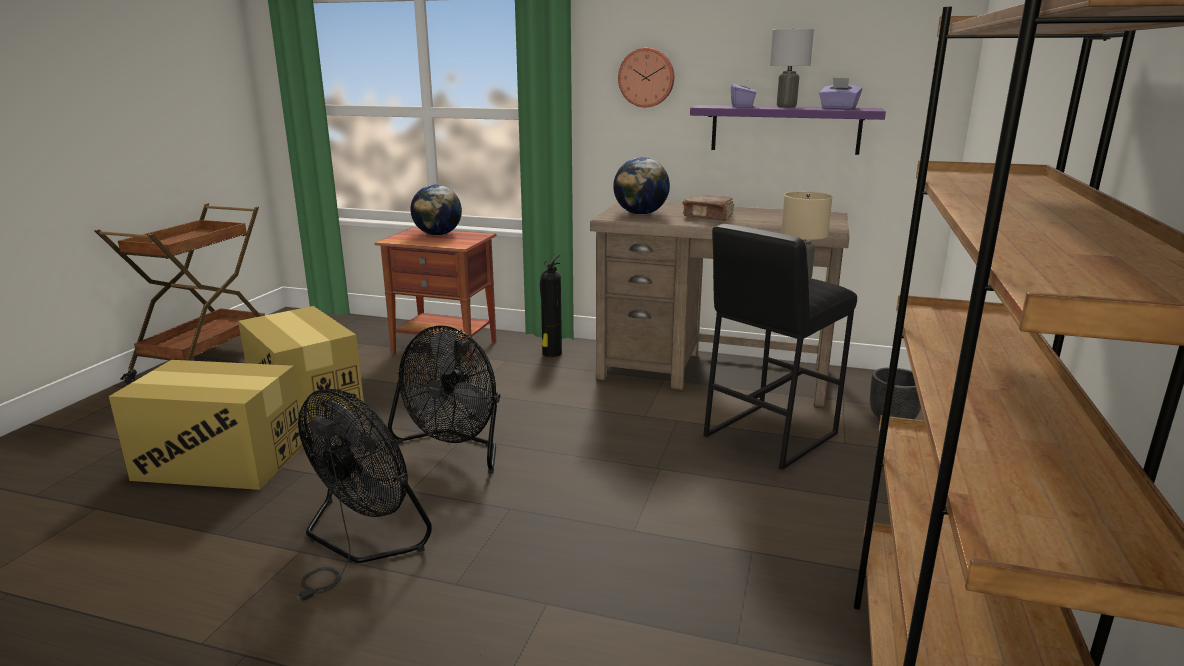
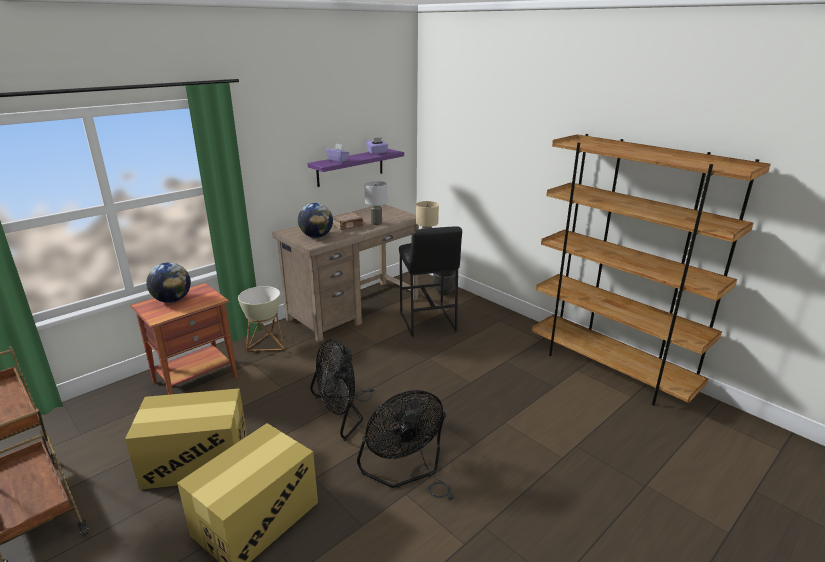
camera: 60 degrees left, 5 degrees up
(455, 445) = (343, 411): black fan -> black fan turned 90 degrees clockwise
(551, 354) = (265, 345): fire extinguisher -> planter
(646, 77) = (277, 151): wall clock -> none
(785, 107) = (356, 156): white table lamp -> white table lamp (376, 223)

